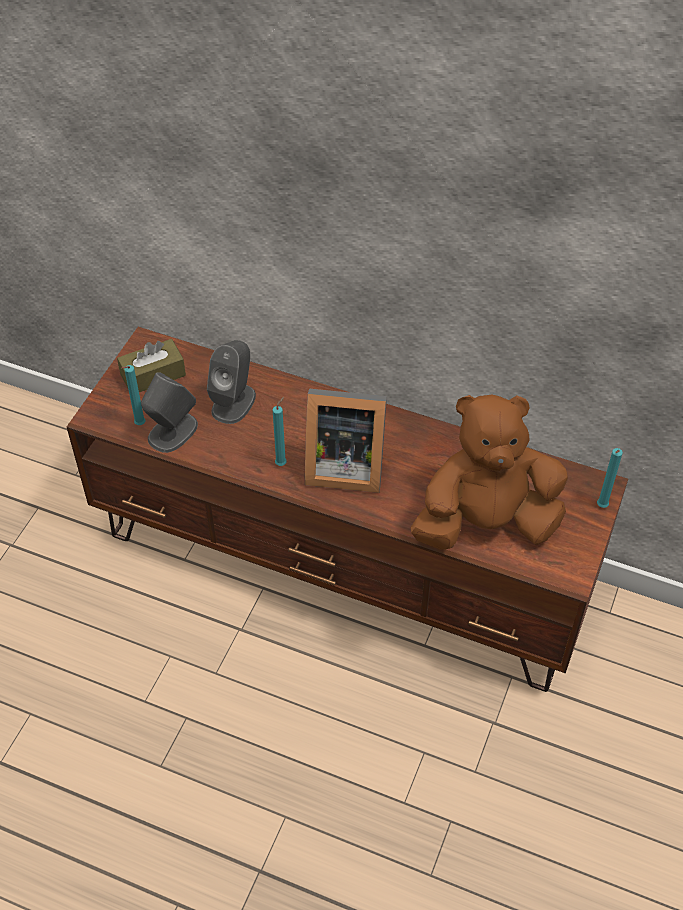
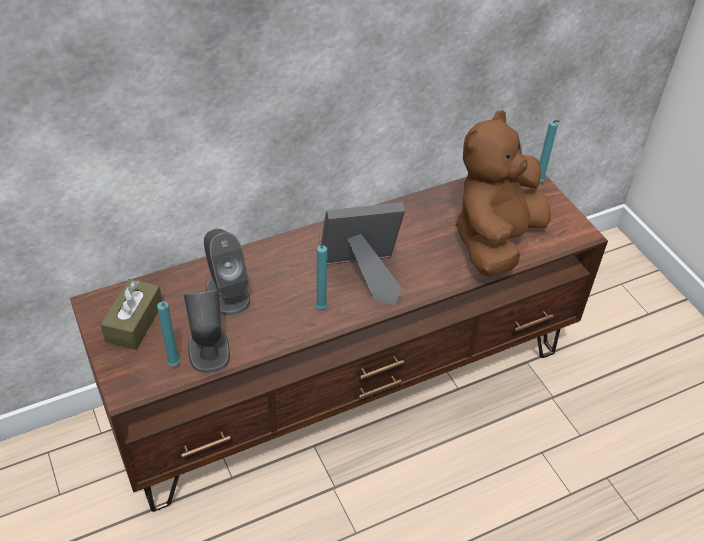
camera: 50 degrees left, 5 degrees down
(342, 465) = (363, 276): picture frame -> picture frame turned 150 degrees counterclockwise

